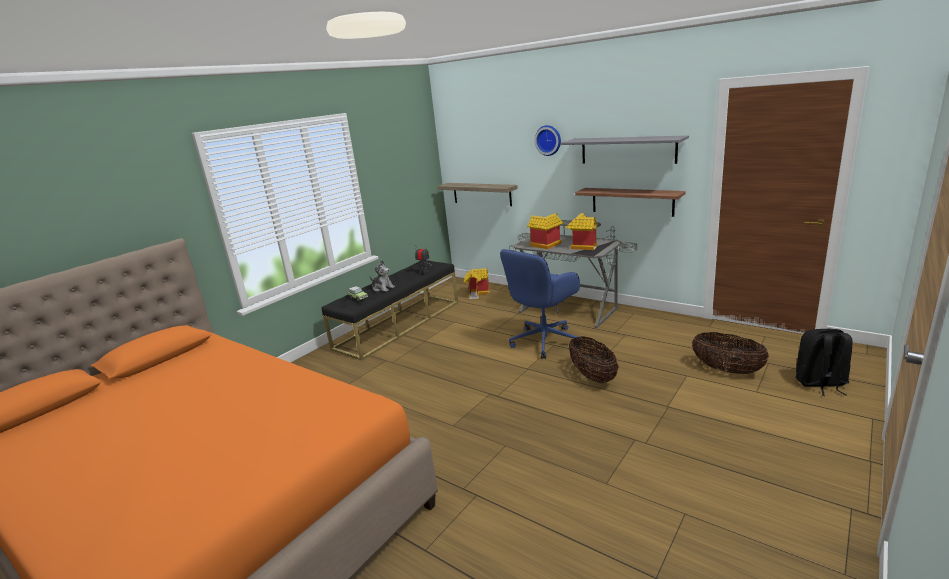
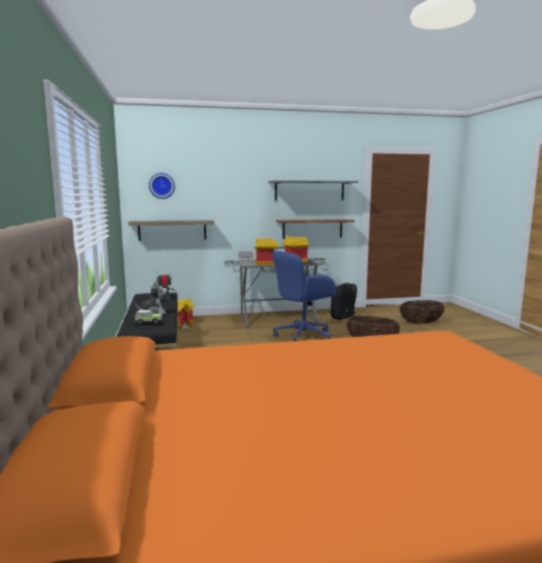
camera: 50 degrees left, 10 degrees down
(544, 341) = (303, 336): blue office chair -> blue office chair turned 60 degrees clockwise
(548, 140) = (245, 181): wall clock -> wall clock (162, 186)
(820, 383) = (461, 318): black backpack -> black backpack (343, 317)

